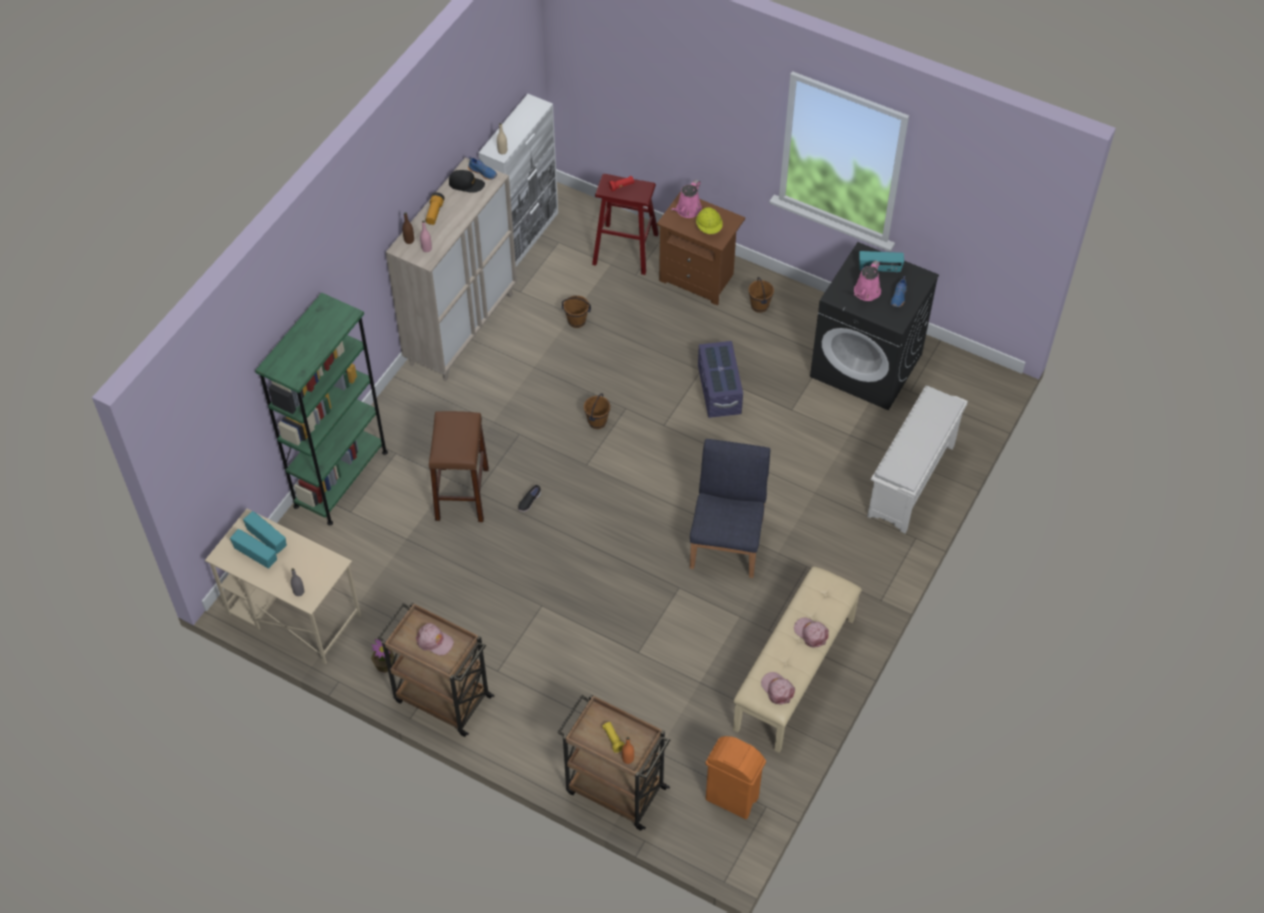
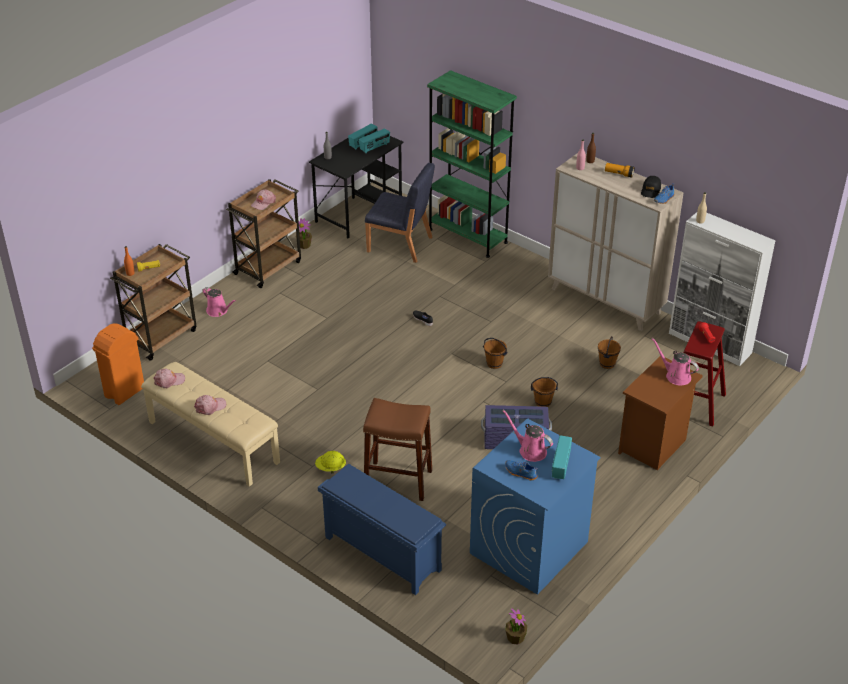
camera: 100 degrees right, 15 degrees down
(293, 614) = (359, 211): beige desk -> black desk
(462, 494) = (439, 289): brown stool -> brown stool (398, 480)
(548, 734) = (218, 311): none -> pink watering can
(709, 228) = (652, 387): yellow hard hat -> yellow hard hat (330, 468)
(727, 542) = (352, 422): blue chair -> blue chair (400, 245)
(759, 306) = (614, 482): brown bucket -> brown bucket (543, 402)
(867, 365) = (529, 548): black washing machine -> blue washing machine
(911, 482) = (381, 553): white shoe rack -> blue shoe rack
(977, 365) = (515, 638): none -> potted plant

